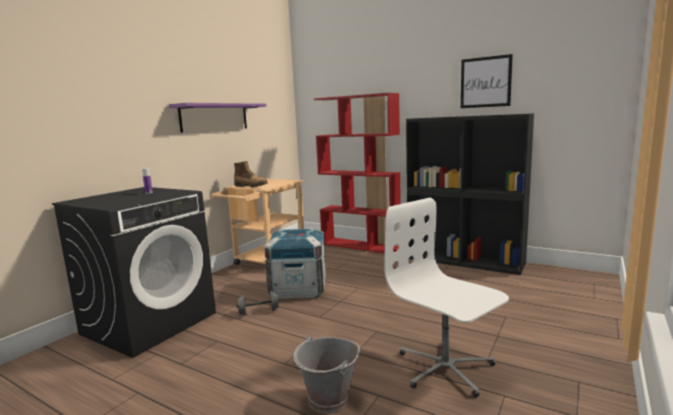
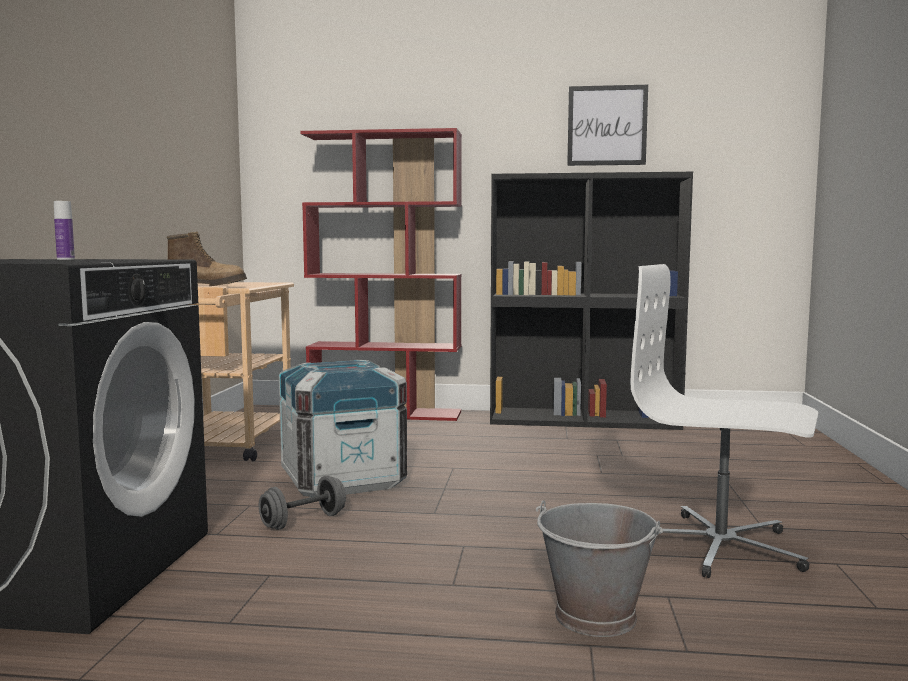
camera: 25 degrees left, 5 degrees down
(214, 117) = (127, 136): purple shelf -> none

